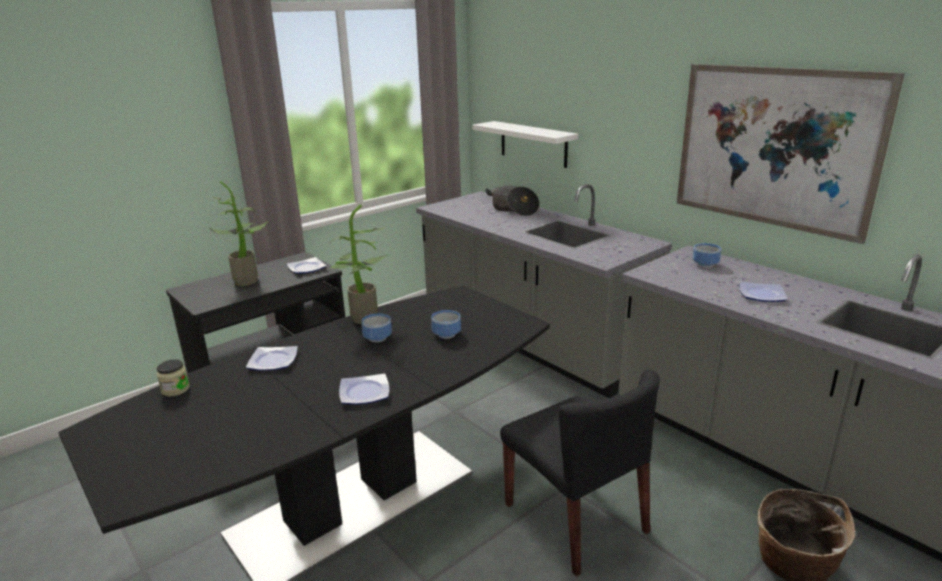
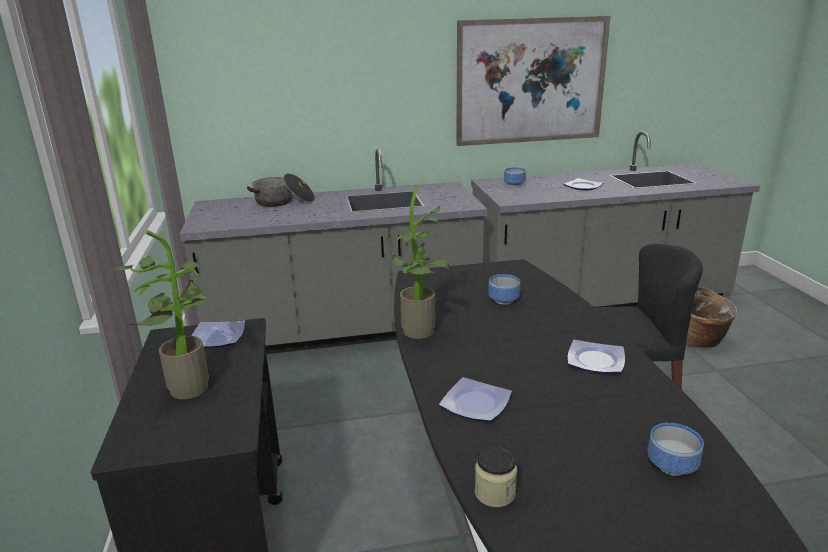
camera: 60 degrees left, 0 degrees up
(377, 338) = (478, 333): bowl -> bowl (674, 466)
(533, 144) = (272, 126): white shelf -> none

